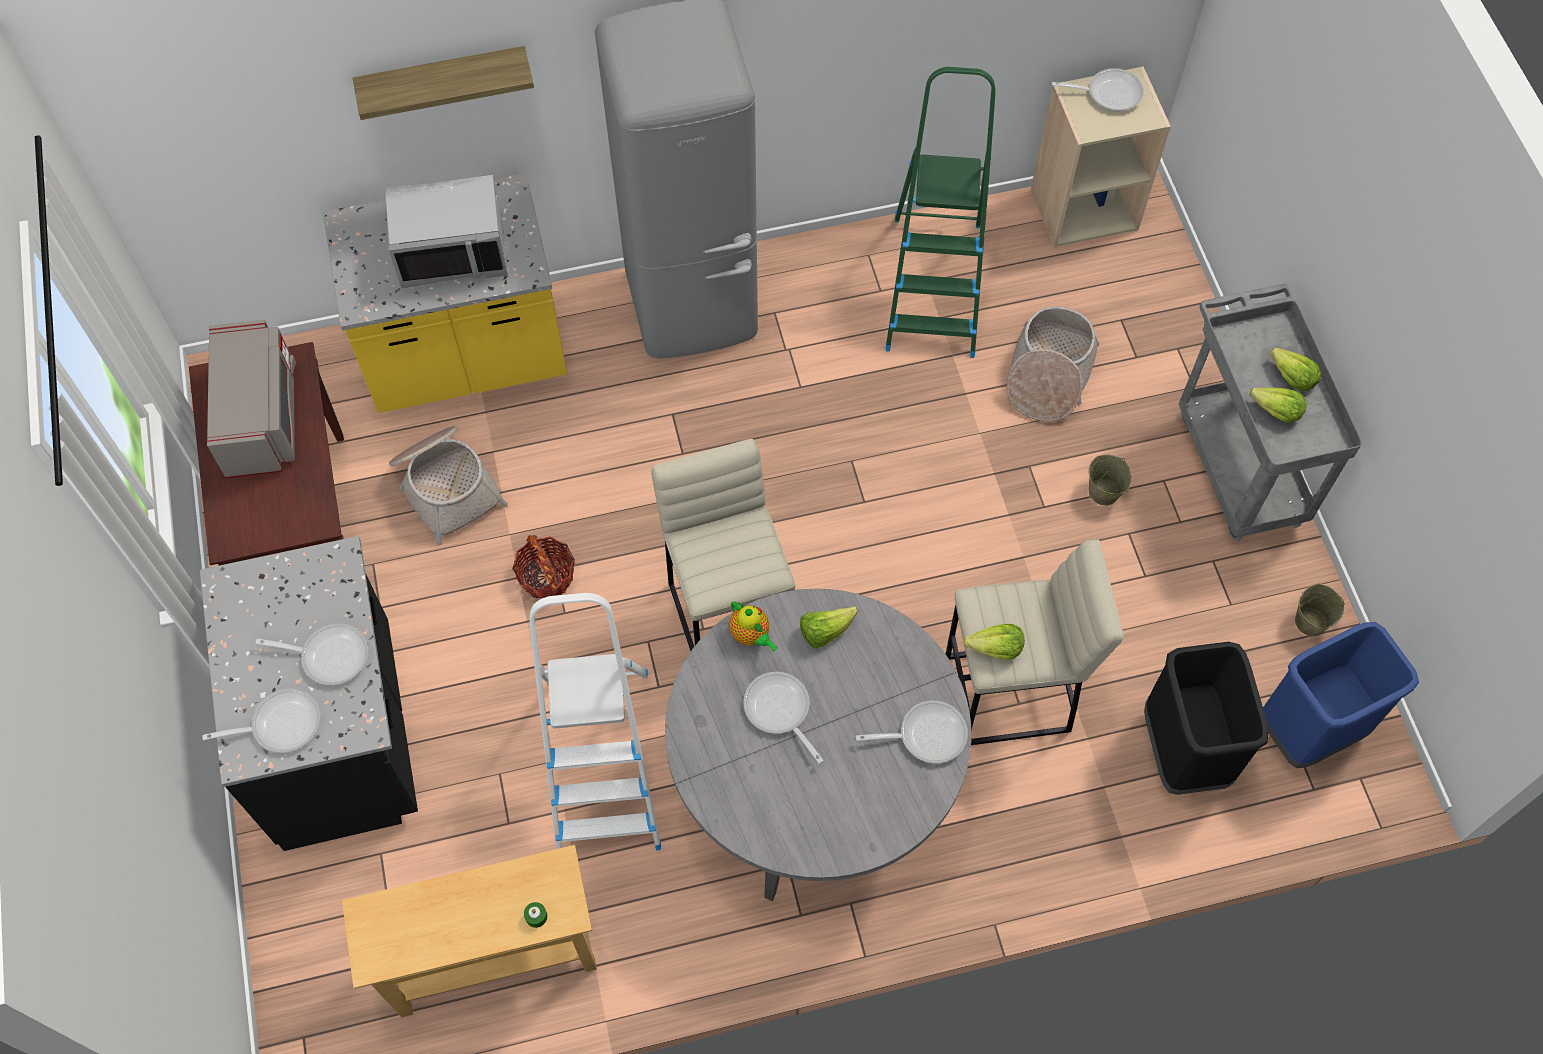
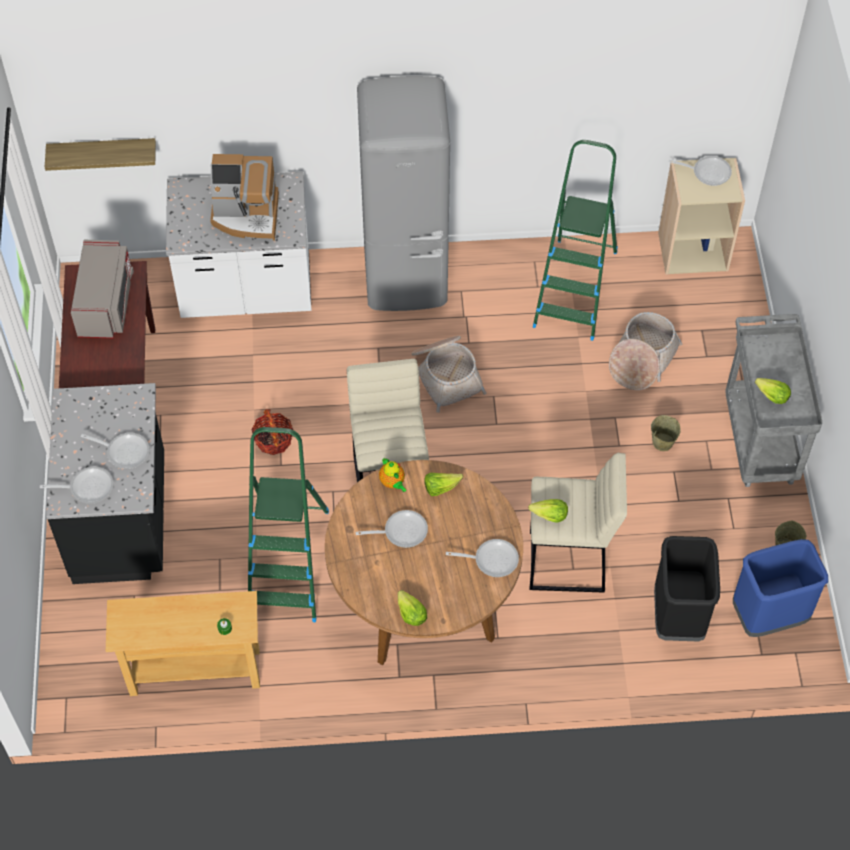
camera: 10 degrees right, 5 degrees down
(443, 81) = (257, 105): shelf -> shelf (103, 152)
(446, 486) = (218, 372): basket -> basket (446, 375)
(453, 251) = (246, 215): grey microwave -> coffee machine
(467, 358) = (246, 291): yellow counter -> white counter
(604, 763) = (288, 563): white step ladder -> green step ladder
(779, 711) = (401, 531): frying pan -> frying pan turned 105 degrees clockwise
(813, 789) = (423, 601): grey dining table -> brown dining table
(1291, 378) = (788, 376): lettuce -> lettuce (410, 614)

